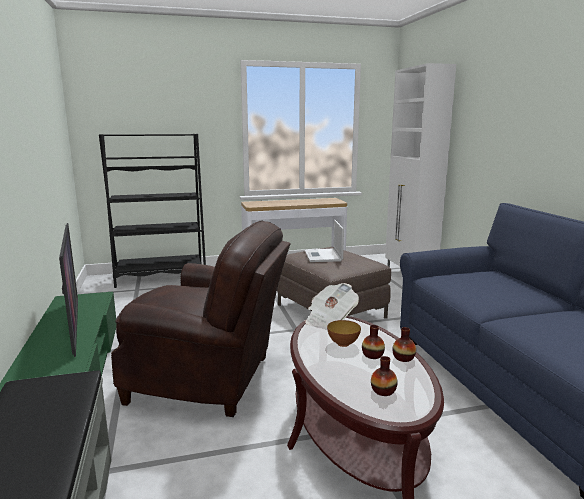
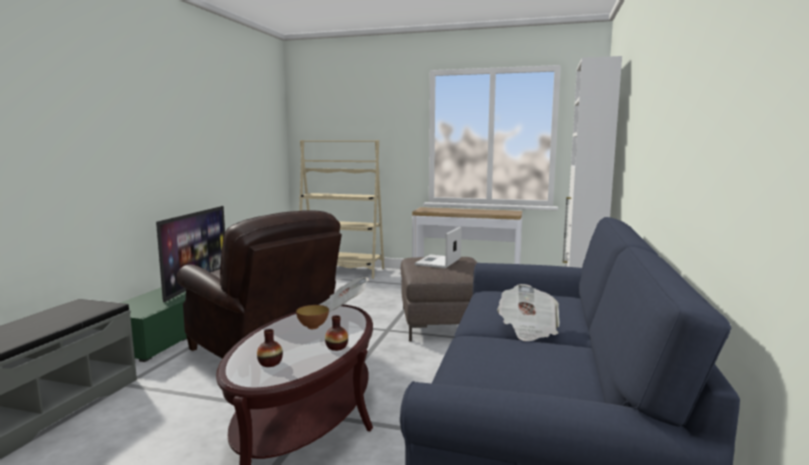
camera: 30 degrees right, 5 degrees down
(160, 277) = (341, 271): black bookcase -> beige bookcase
(372, 355) = (317, 339): vase -> none
(524, 304) = (528, 329): none -> newspaper

